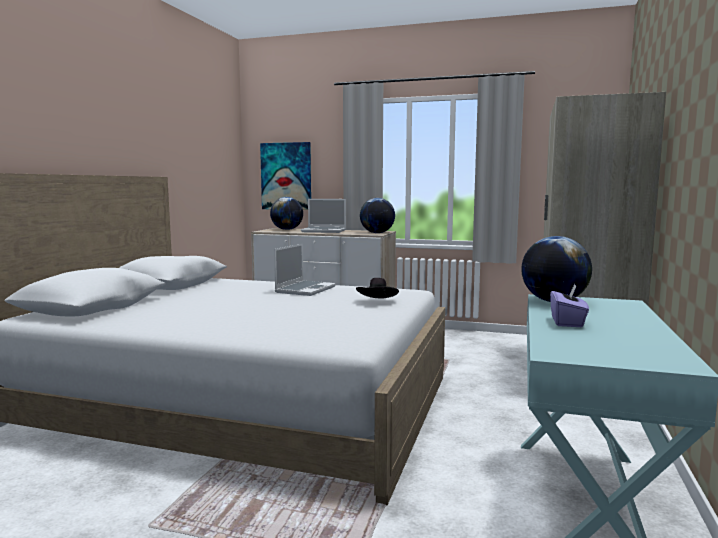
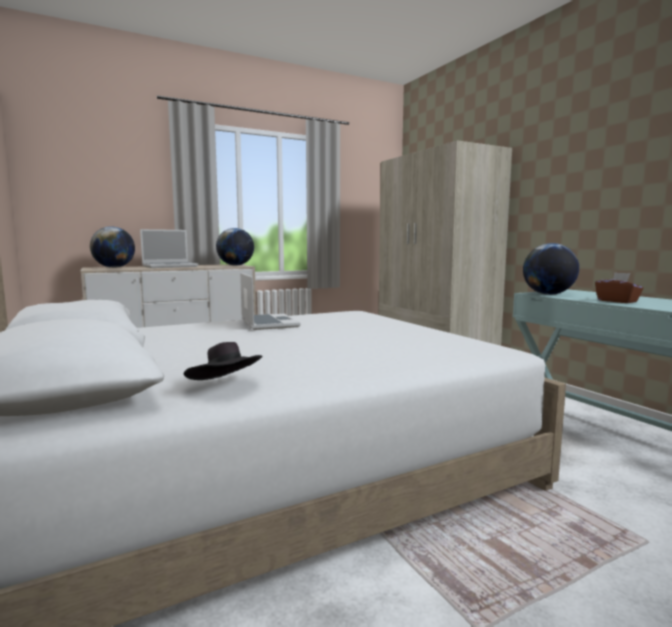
camera: 45 degrees left, 0 degrees up
(286, 176) = (87, 202): picture -> none
(377, 302) = (371, 322): black hat -> black hat (226, 386)
(567, 322) = (617, 301): purple tissue box -> brown tissue box

